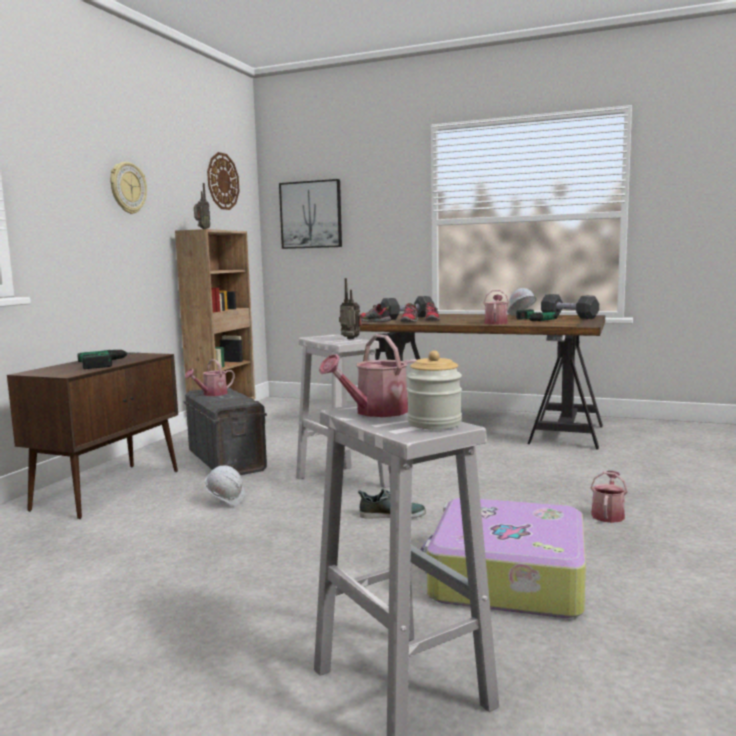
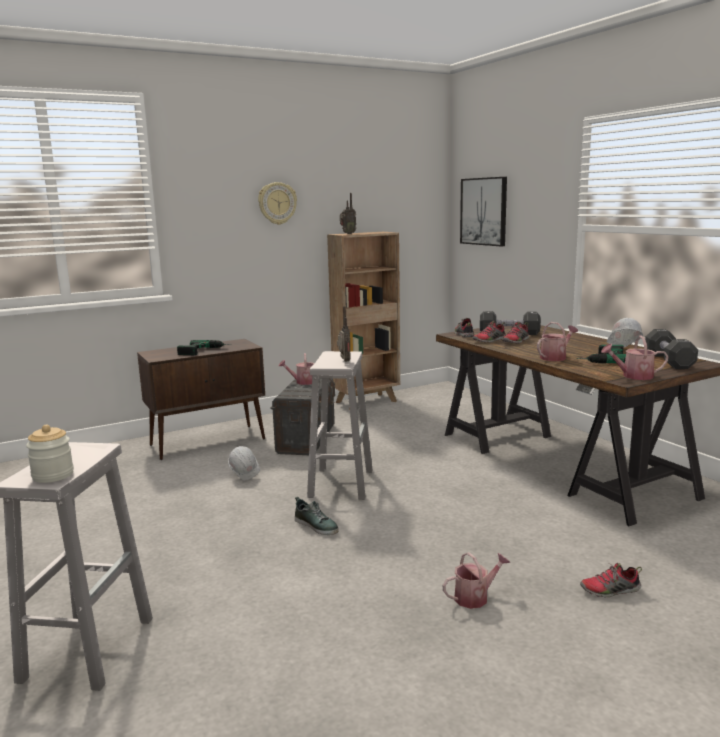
camera: 40 degrees right, 5 degrees up
(222, 181) = (396, 183): wall clock -> none
(375, 412) = (71, 454): watering can -> watering can (633, 376)
(505, 578) = (281, 611): suitcase -> none
(665, 483) = (610, 591): none -> shoe

